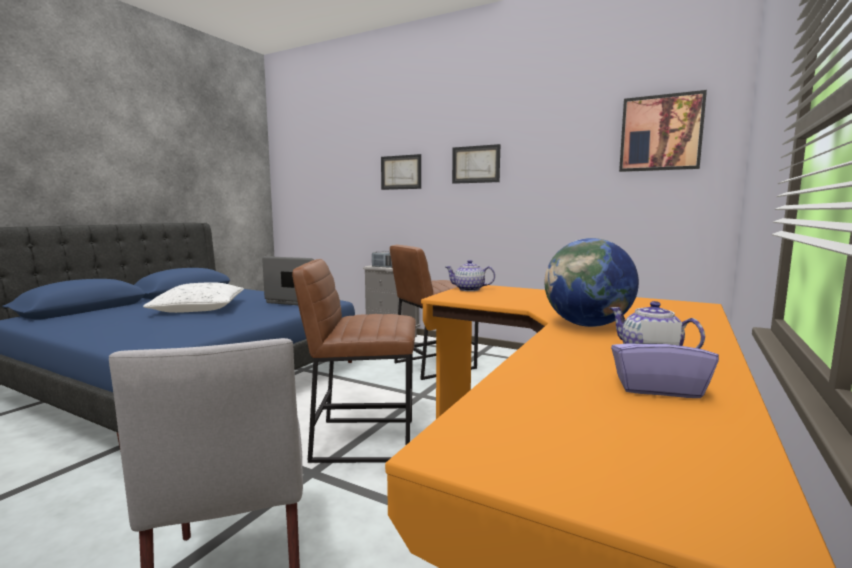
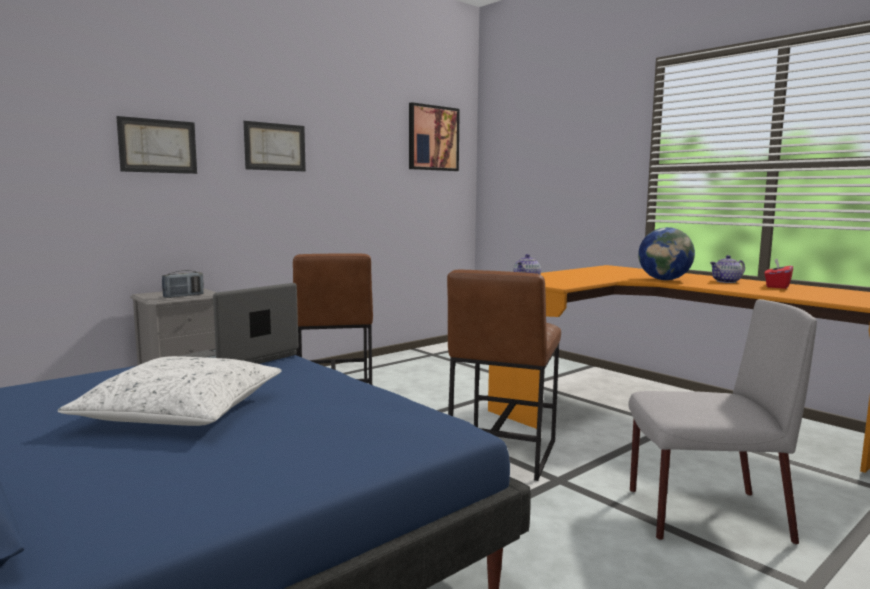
camera: 70 degrees left, 0 degrees up
(657, 388) = (777, 286): purple tissue box -> red tissue box

